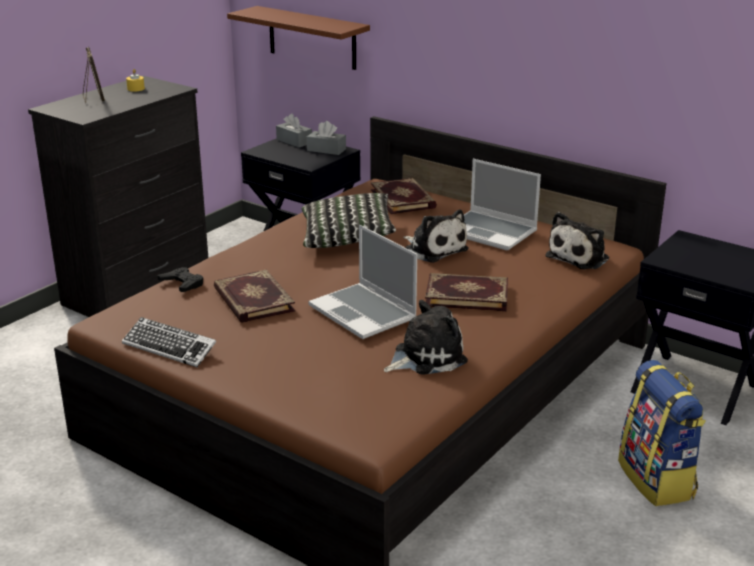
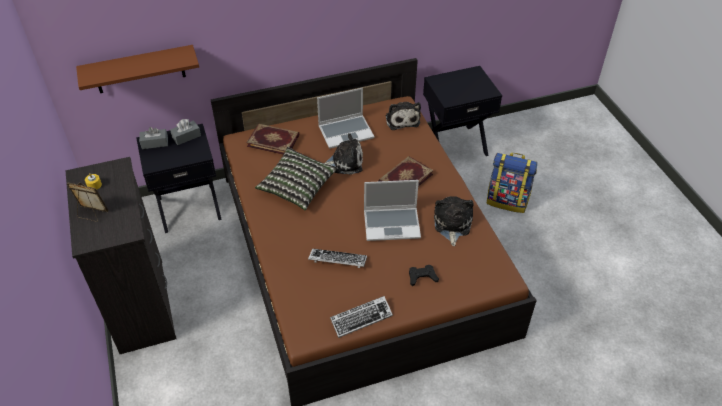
camera: 55 degrees left, 20 degrees up
(182, 284) = (289, 282): black game controller -> black game controller (422, 277)
(252, 300) = (337, 260): book -> keyboard

